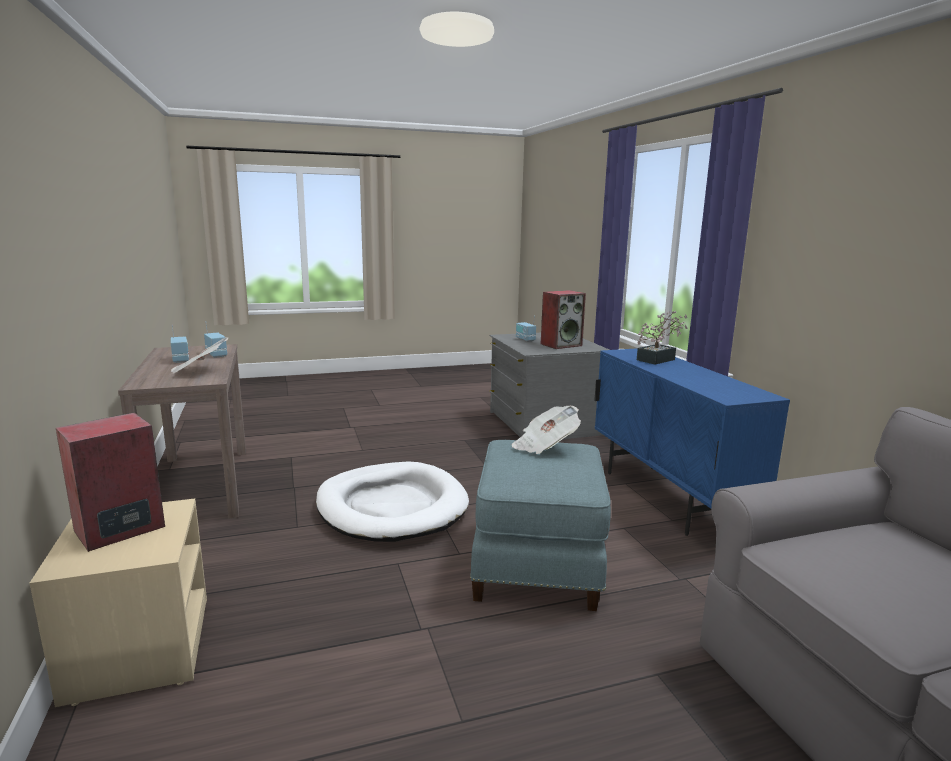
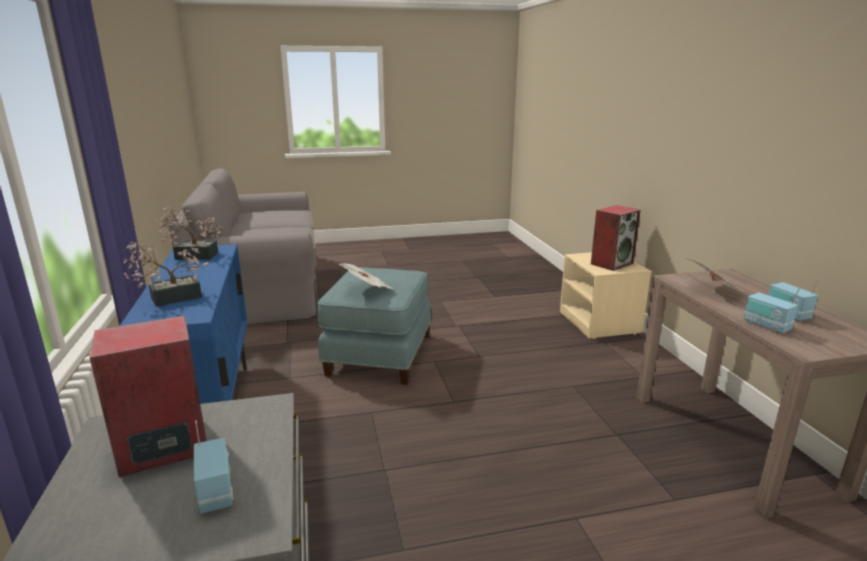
camera: 175 degrees left, 5 degrees up
(391, 507) = (496, 404): white dog bed -> none
(737, 389) = (192, 255): none -> potted plant

